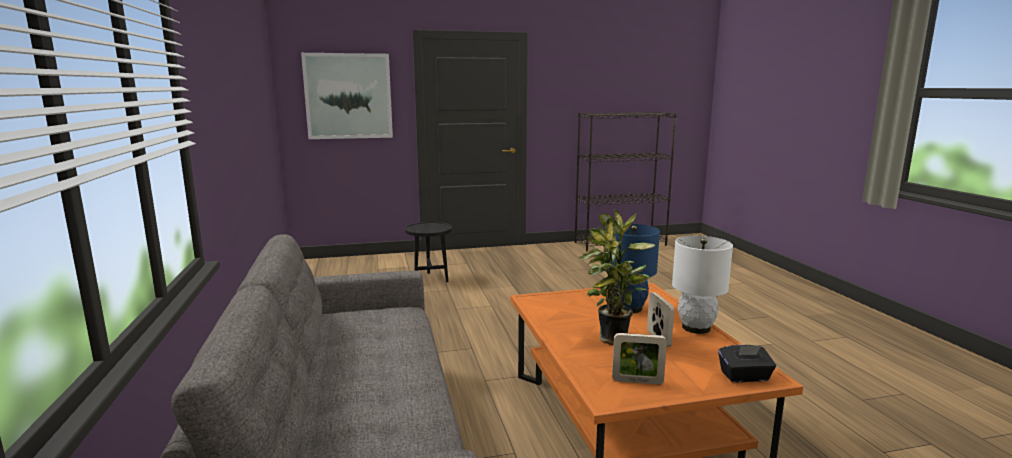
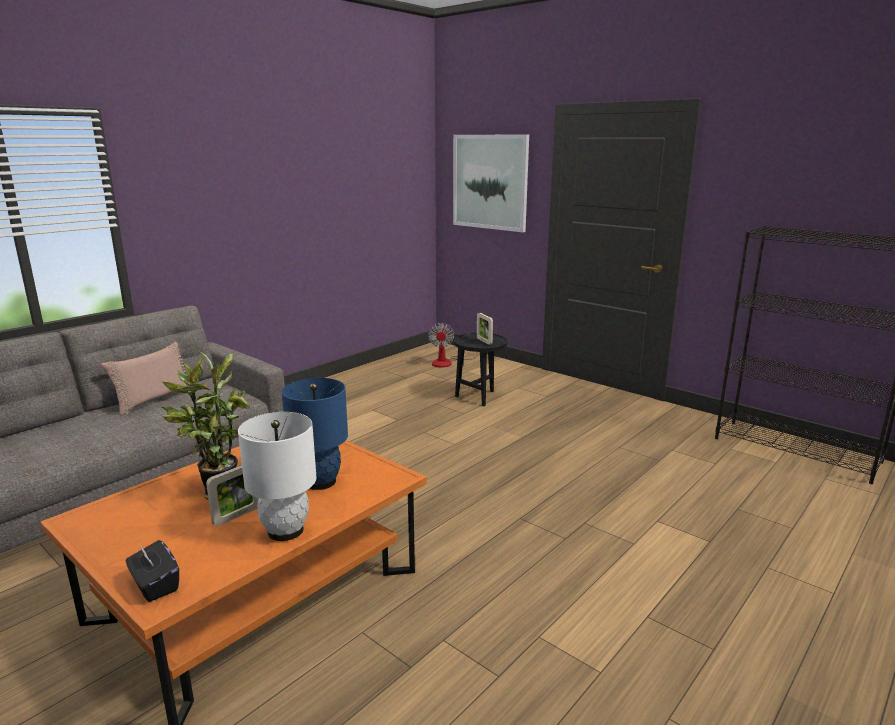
camera: 55 degrees right, 5 degrees up
(335, 344) = (153, 400): none -> beige pillow
(346, 269) = (448, 362): none -> fan
(637, 381) = (118, 526): picture frame -> picture frame (484, 341)

